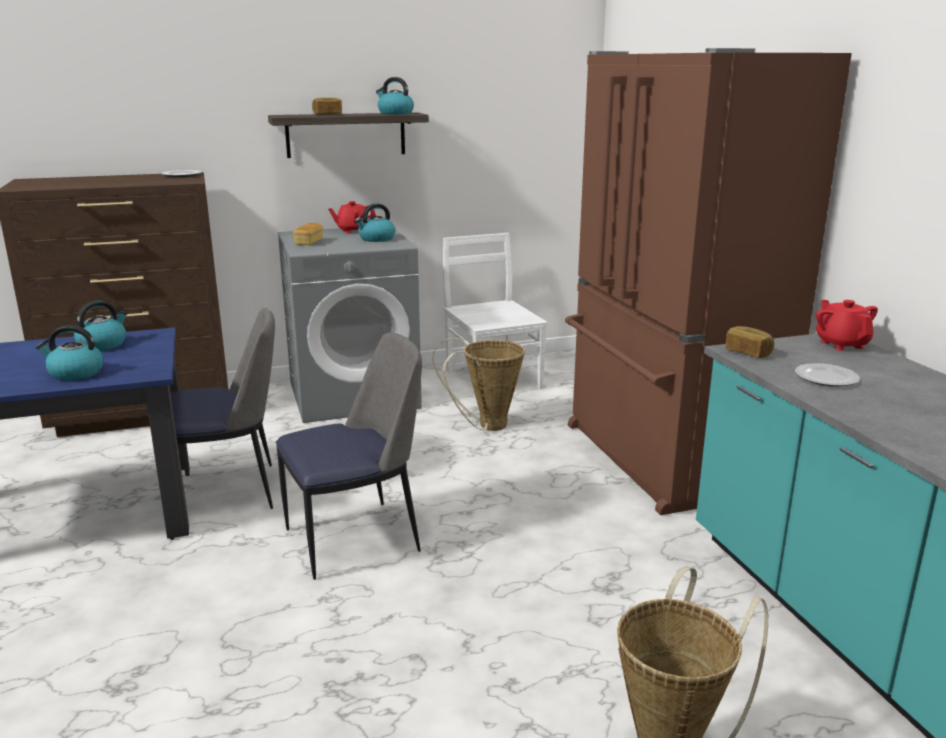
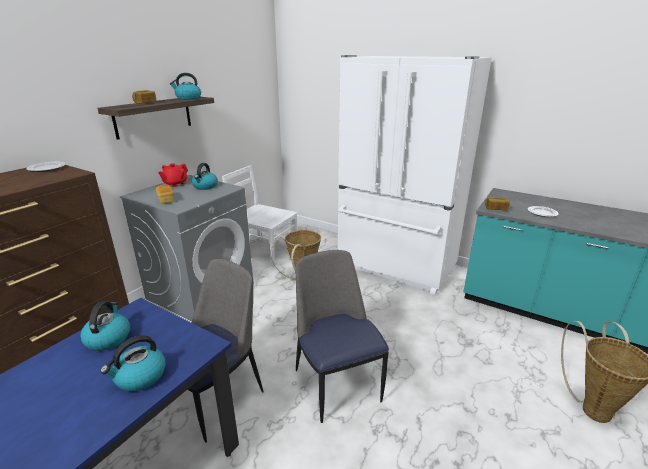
camera: 40 degrees left, 5 degrees up
(356, 538) = (336, 382): chair -> chair turned 45 degrees counterclockwise
(662, 458) = (395, 266): brown fridge -> white fridge
(841, 344) = (508, 194): red teapot -> none

